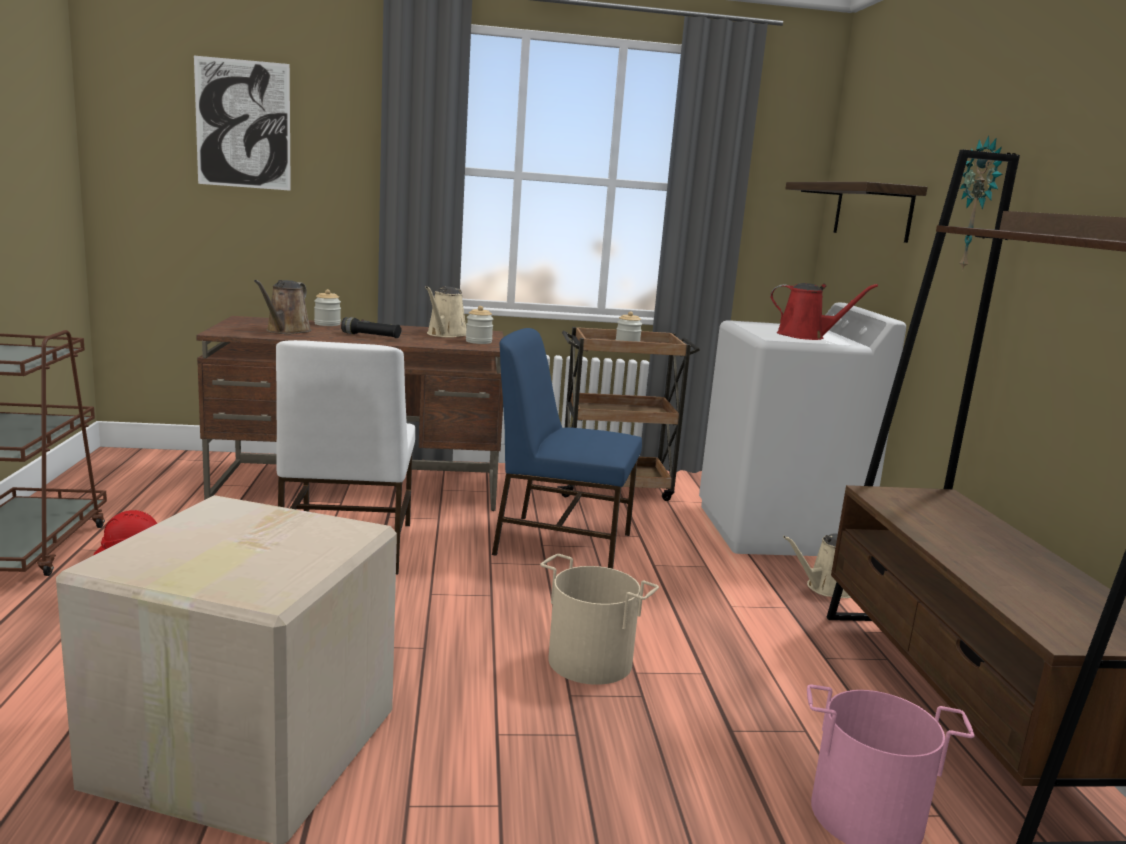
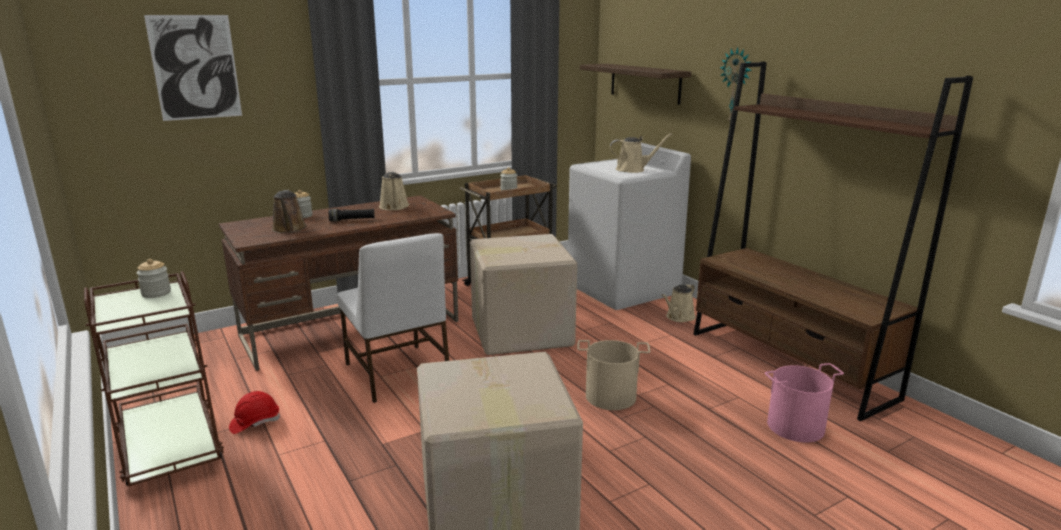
camera: 25 degrees left, 5 degrees up
(478, 342) = (425, 208): jar -> jar (156, 293)
(560, 543) = (519, 331): blue chair -> cardboard box
(806, 336) = (633, 169): red watering can -> beige watering can

